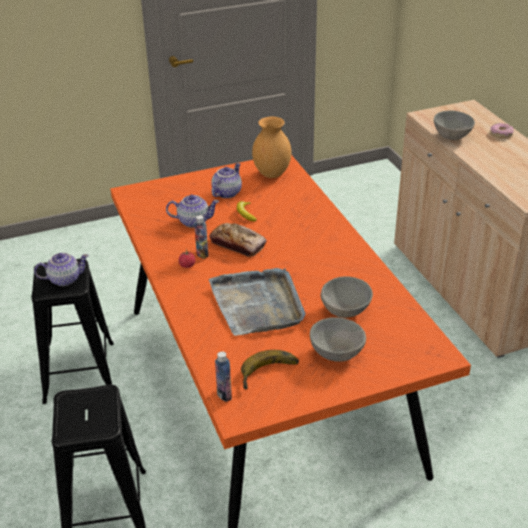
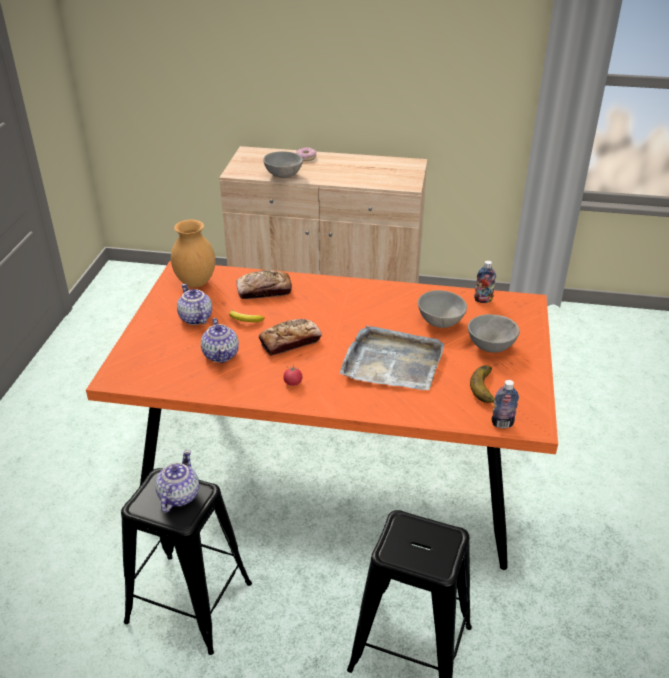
camera: 60 degrees left, 0 degrees up
(193, 221) = (221, 354): teapot -> teapot turned 135 degrees clockwise
(202, 254) = (283, 367): bottle -> bottle (483, 300)
(294, 206) = (264, 291): none -> bread

